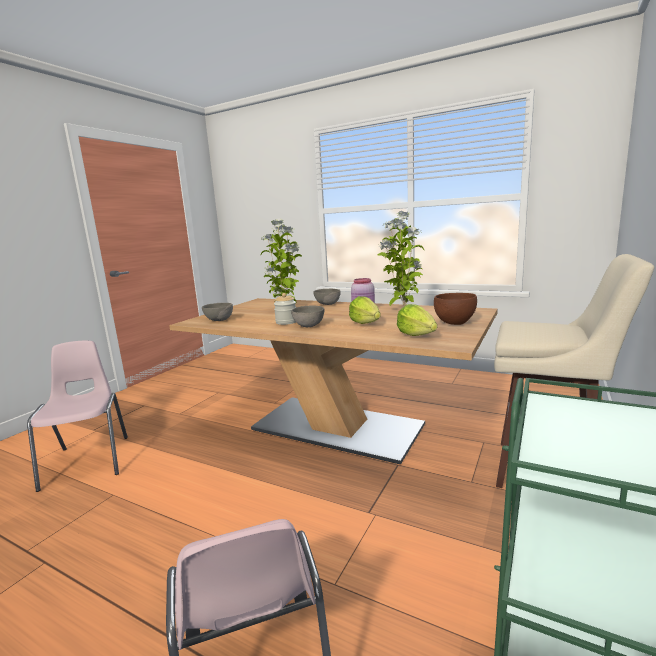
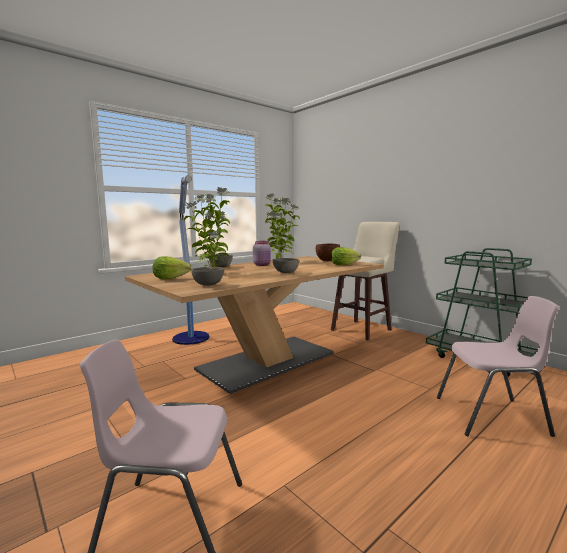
camera: 70 degrees left, 5 degrees down
(286, 322) = (262, 275): jar -> none
(365, 323) = (301, 267): lettuce -> lettuce (170, 278)
(365, 375) = (191, 338): none -> floor lamp

